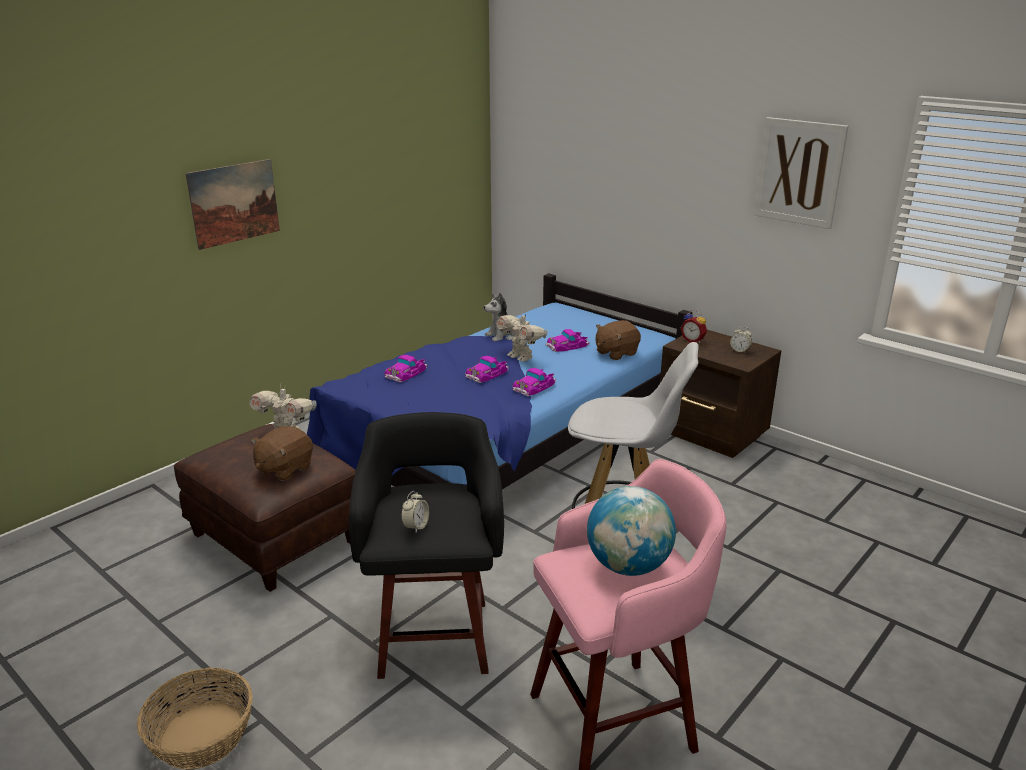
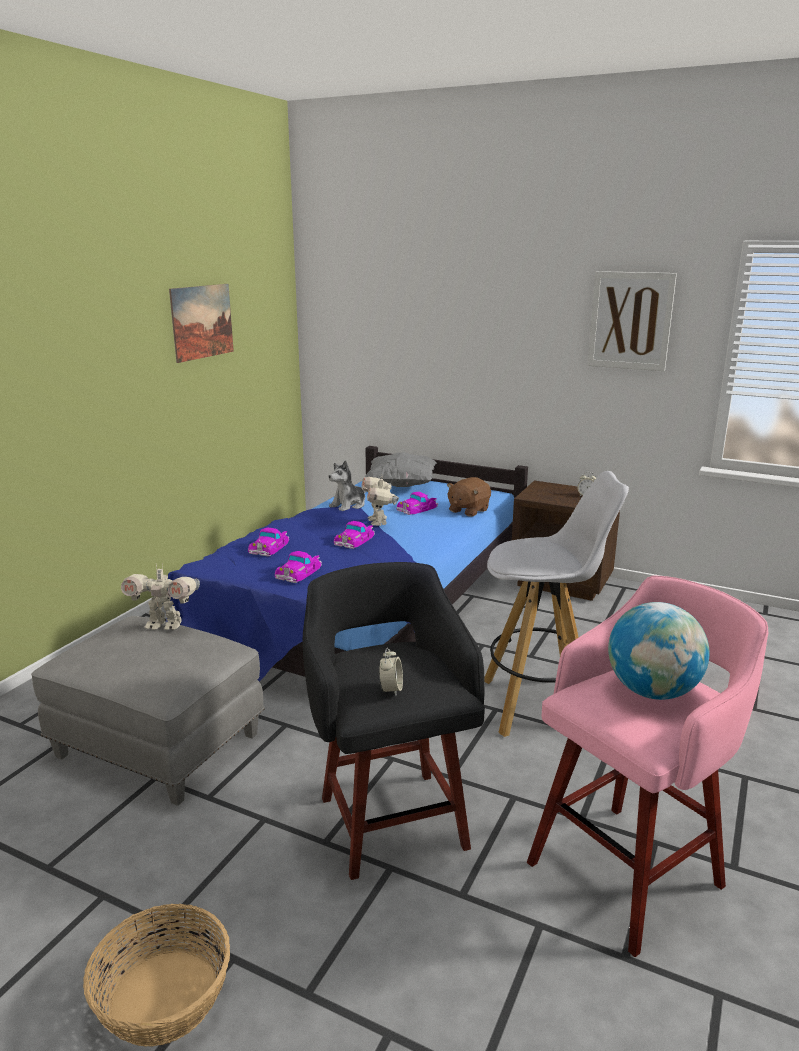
camera: 15 degrees left, 5 degrees down
(234, 203) = (62, 373): picture -> picture (202, 322)
(277, 538) = (161, 745): brown ottoman -> grey ottoman
(284, 469) = (178, 658): brown plush toy -> none
(521, 357) = (379, 522): toy robot -> toy robot turned 45 degrees clockwise
(534, 386) = (409, 546): toy car -> toy car (299, 572)
(567, 318) = (401, 485): none -> grey pillow
(693, 340) = (538, 491): alarm clock -> none

